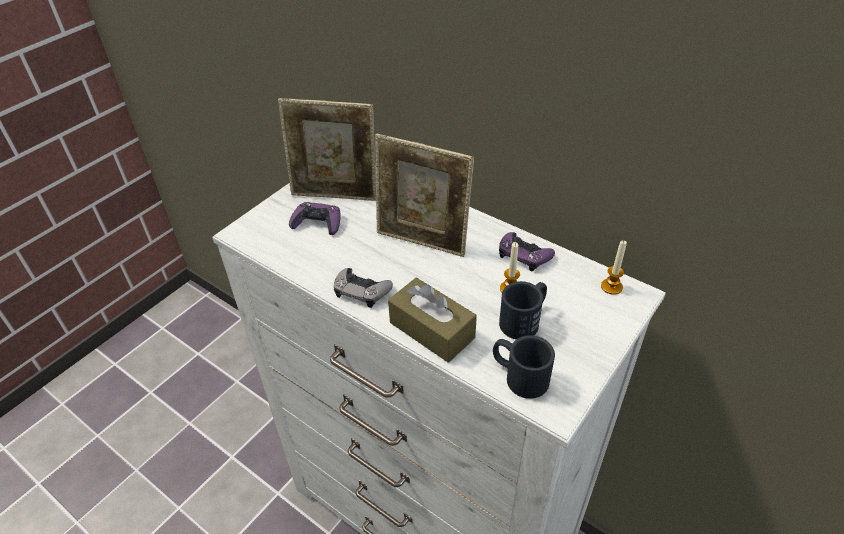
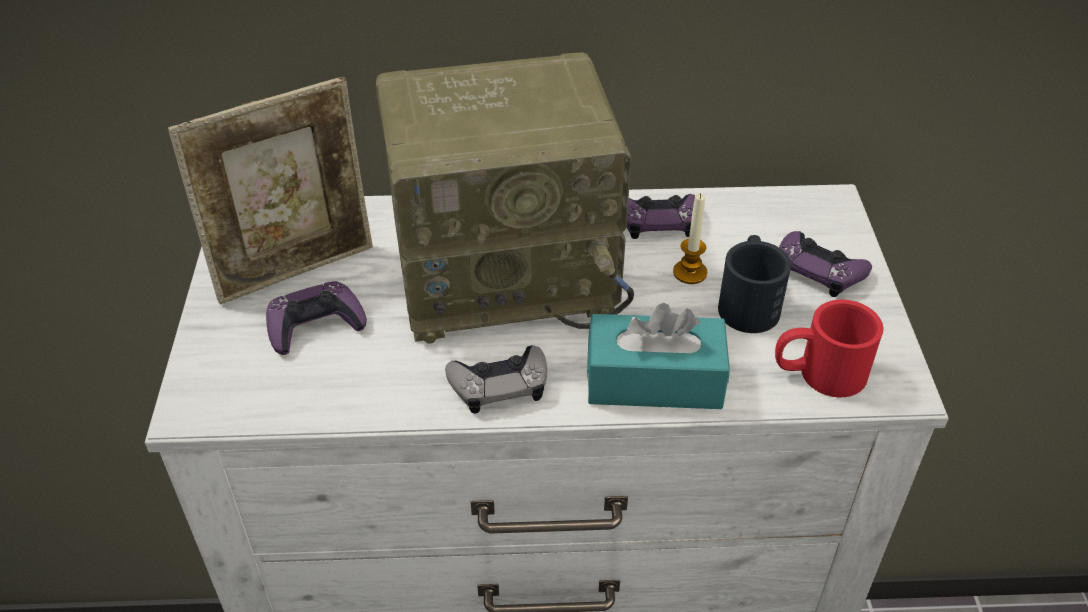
camera: 40 degrees left, 0 degrees up
(422, 241) = (507, 270): picture frame -> radio
(432, 330) = (654, 380): brown tissue box -> turquoise tissue box
(519, 376) = (818, 373): black mug -> red mug
(584, 325) = (818, 270): none -> purple game controller
(611, 287) = (797, 208): candle -> none

